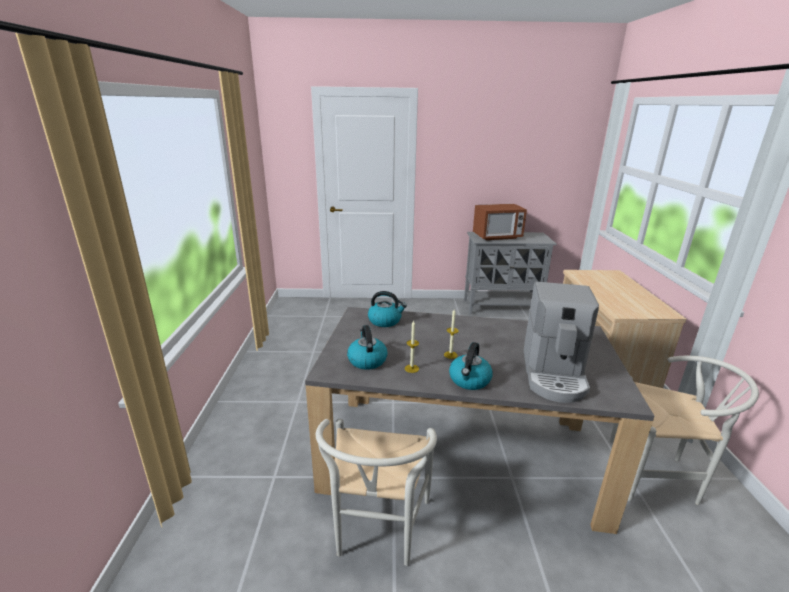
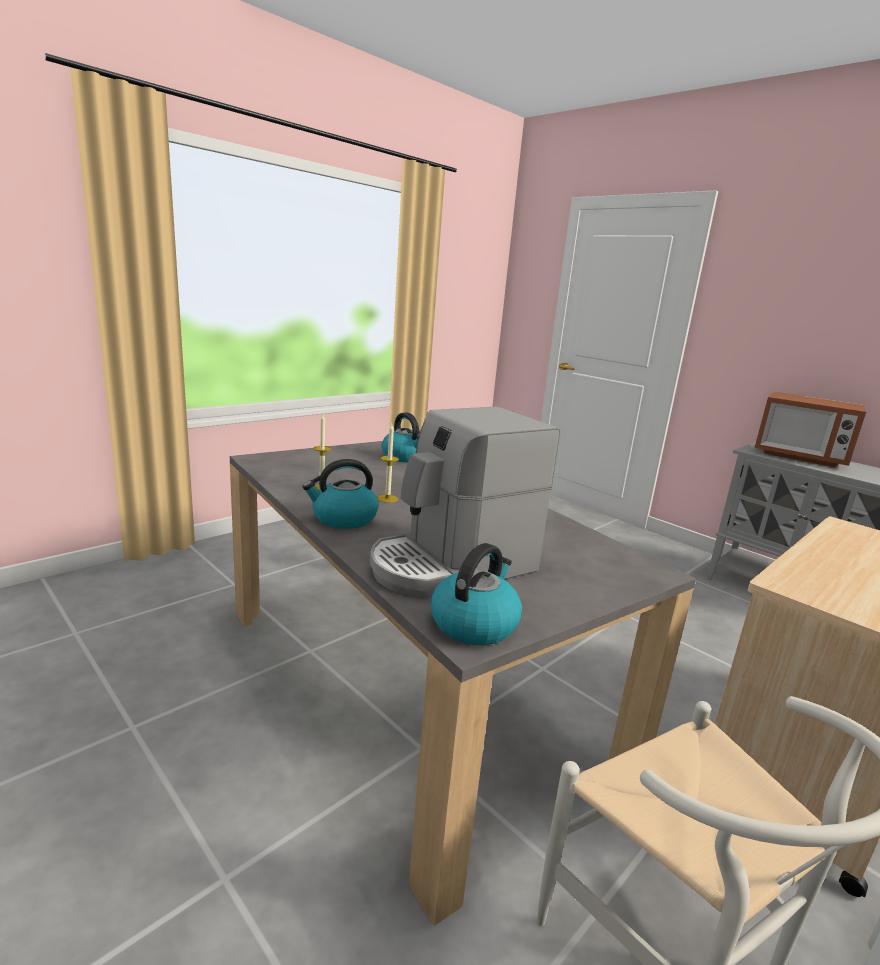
camera: 45 degrees right, 5 degrees down
(367, 360) = (305, 467): kettle -> kettle (474, 623)
(377, 532) = (219, 674): white chair -> none

